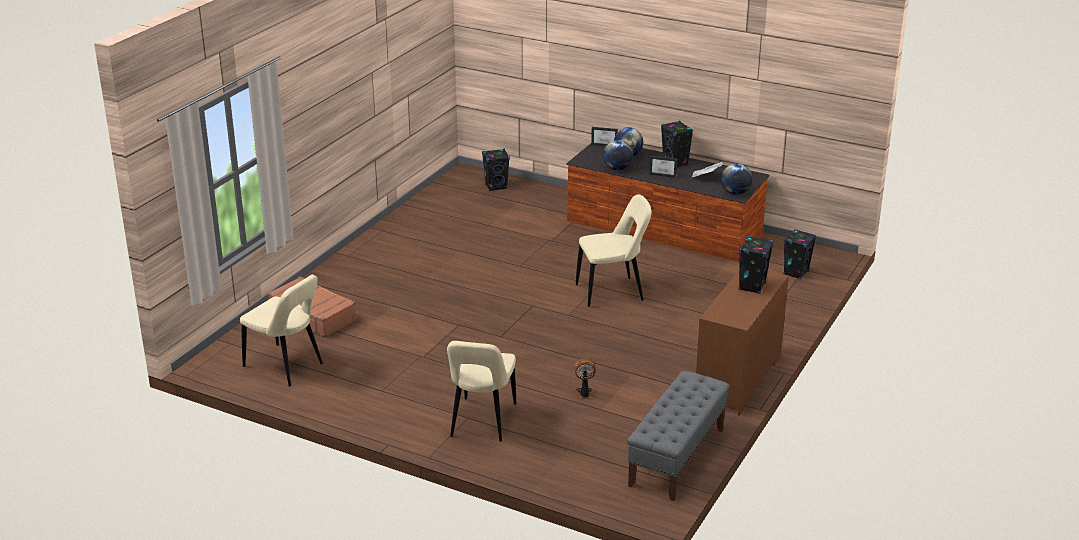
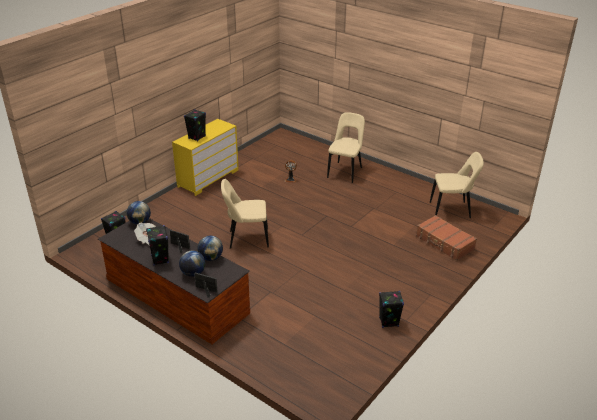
camera: 170 degrees left, 5 degrees up
(286, 367) = (452, 210): beige chair -> beige chair turned 135 degrees clockwise
(496, 187) = (298, 370): black speaker -> black speaker (388, 322)
(677, 457) = (260, 149): grey bench -> none
(739, 380) = (208, 178): brown dresser -> yellow dresser

